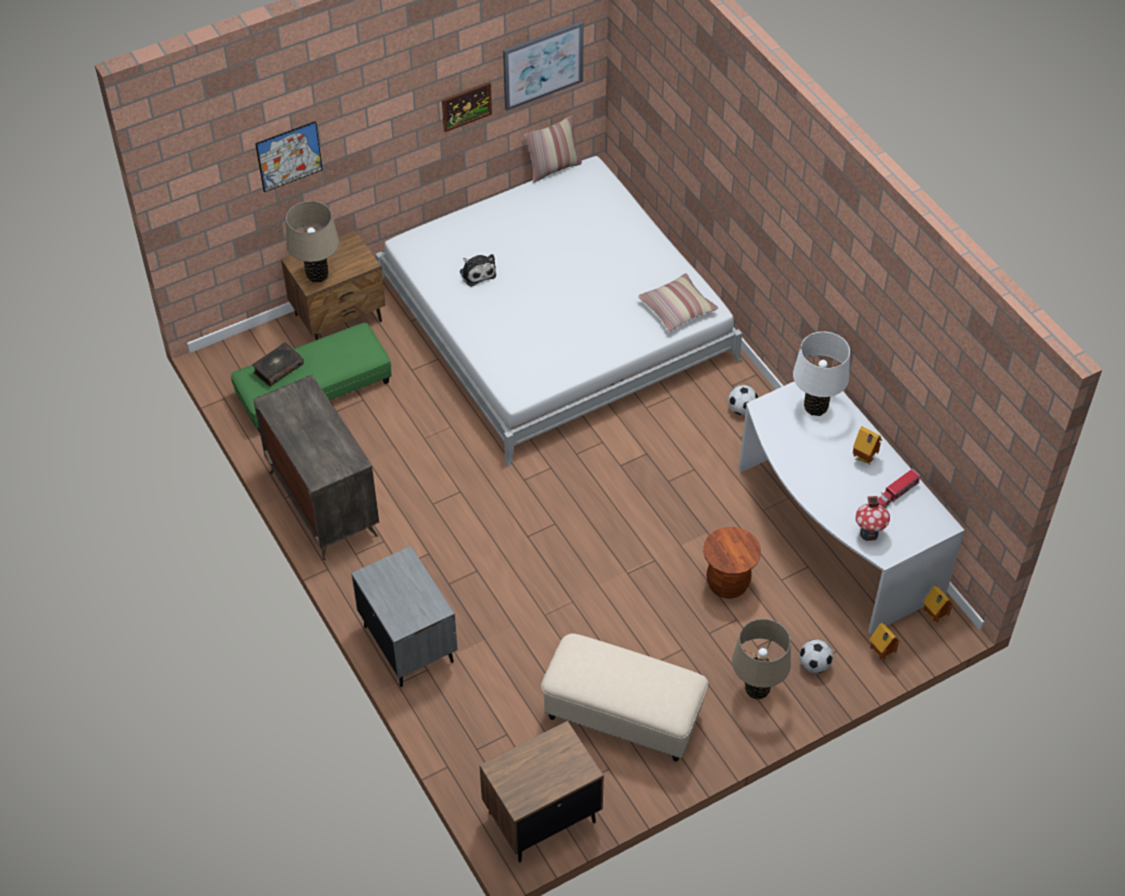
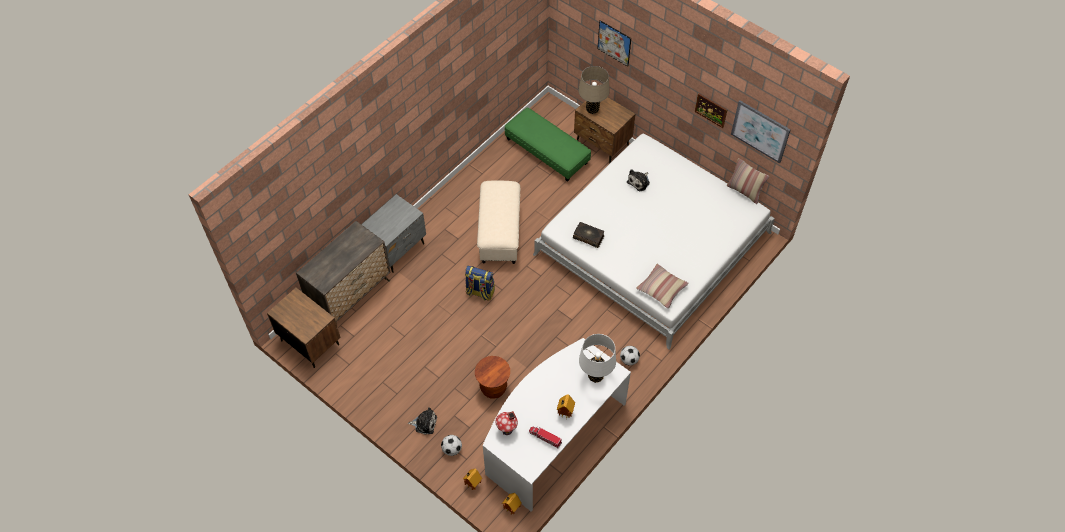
camera: 70 degrees right, 5 degrees up
(278, 368) = (537, 124): book -> book (588, 237)
(323, 502) = (473, 182): dresser -> dresser (351, 295)
(546, 553) = (480, 292): none -> backpack
(622, 716) = (384, 361): beige ottoman -> beige ottoman (499, 233)
(757, 689) = (424, 423): beige table lamp -> plush toy

